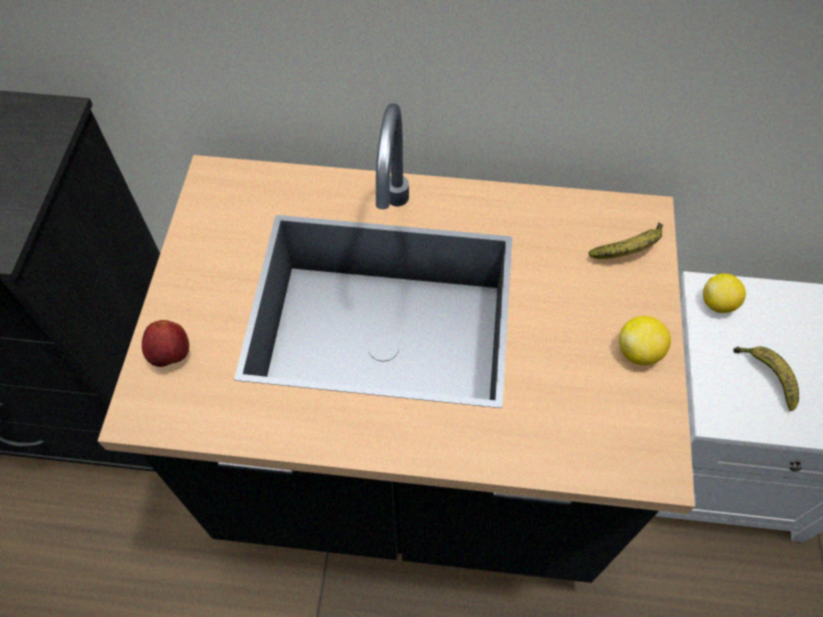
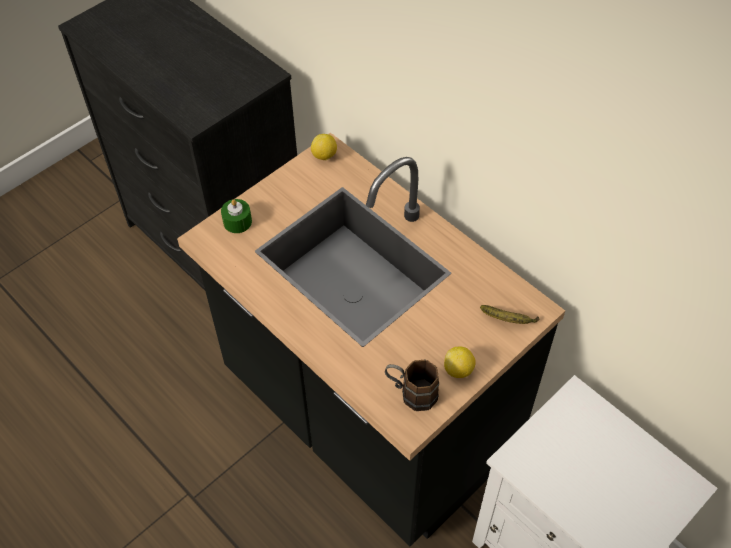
camera: 40 degrees right, 5 degrees down
(171, 355) = (237, 222): apple -> green candle
(617, 423) = (411, 393): none -> brown mug
(718, 303) = (576, 405): lemon -> lemon (324, 156)
(766, 377) = (562, 462): banana -> none

